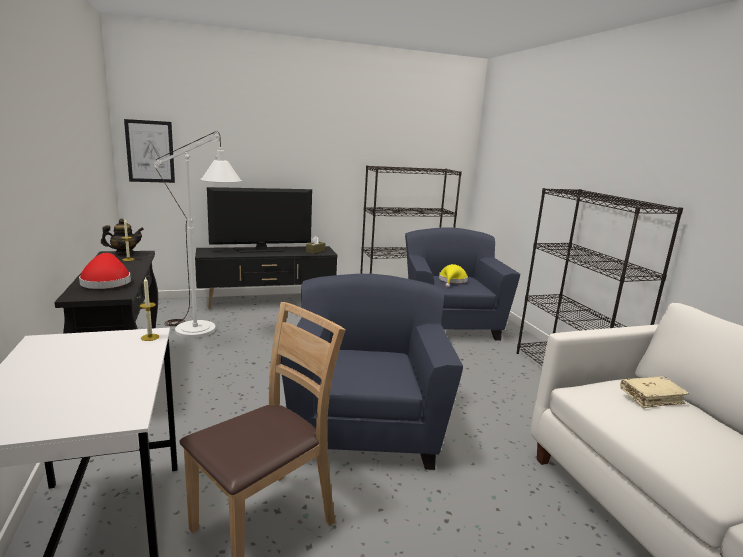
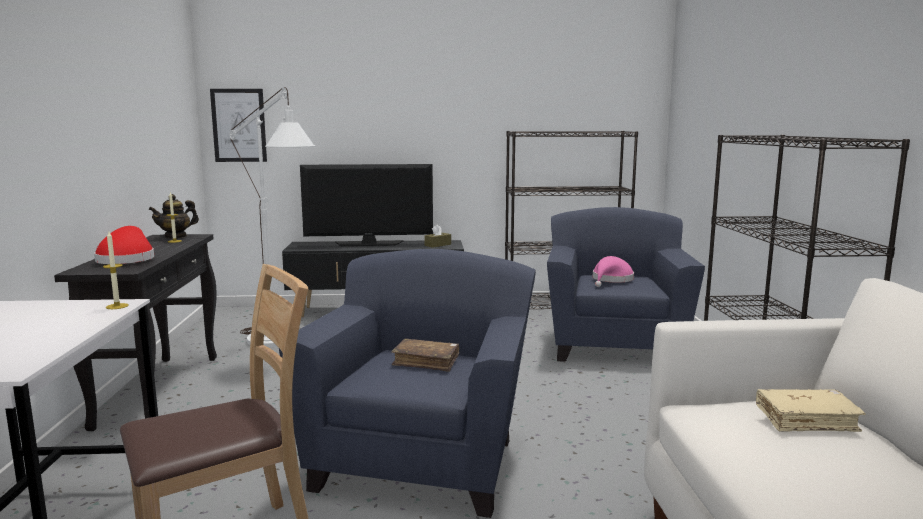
camera: 15 degrees right, 5 degrees down
(124, 254) = (176, 236): teapot -> teapot turned 150 degrees clockwise
(374, 360) = (426, 362): none -> brown book
(452, 281) = (611, 280): yellow hat -> pink hat

